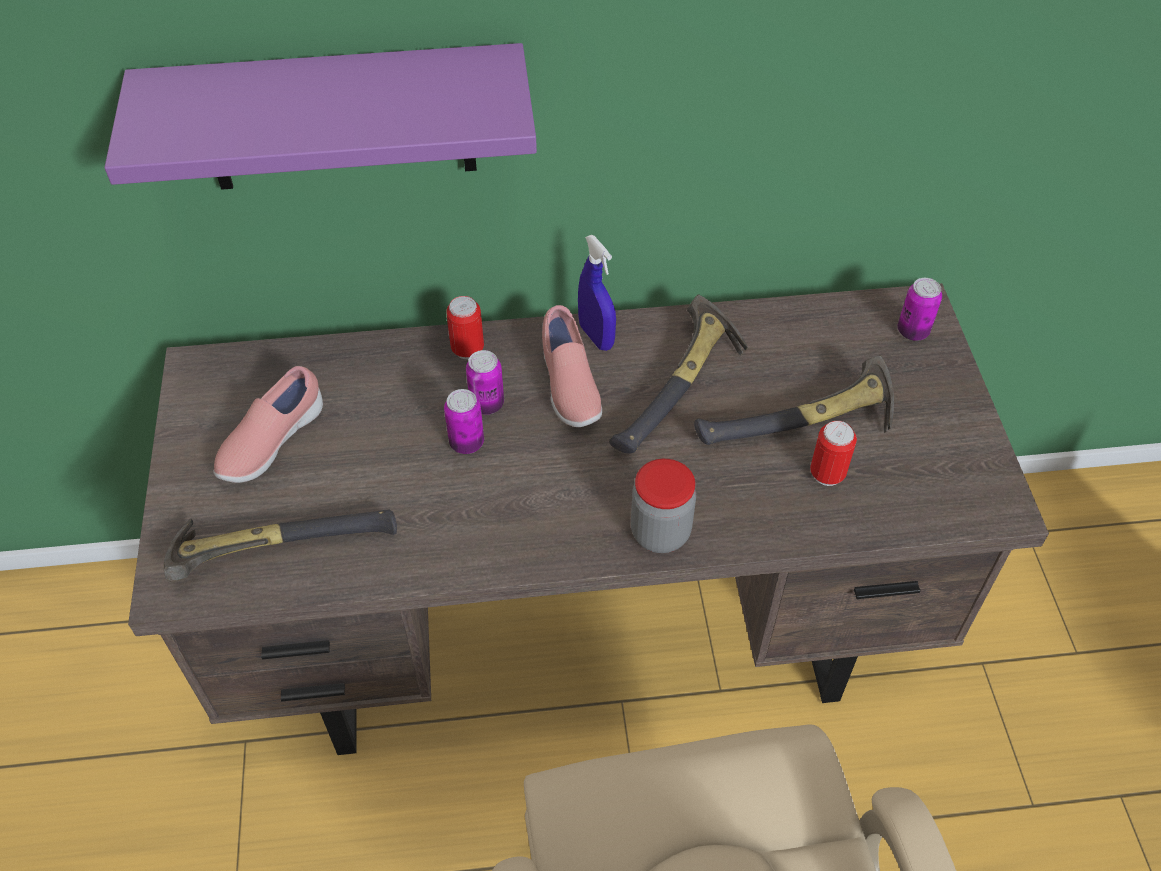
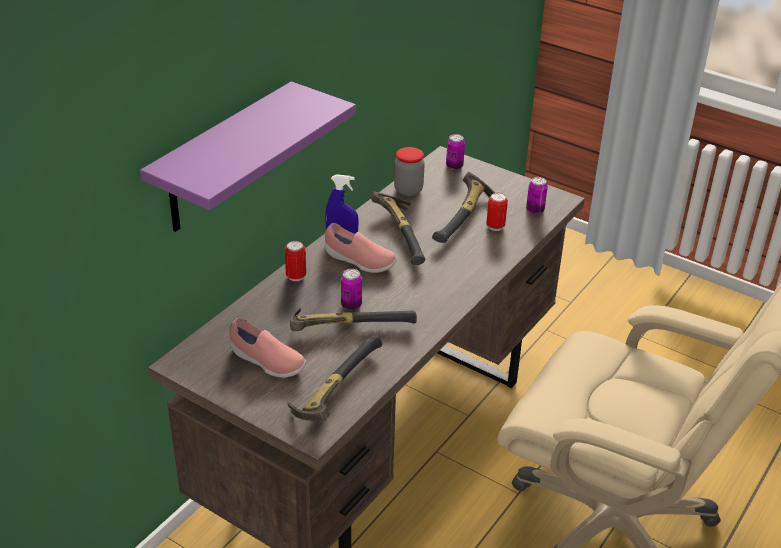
camera: 50 degrees left, 15 degrees down
(271, 442) = (266, 362): pink shoe -> pink shoe turned 45 degrees counterclockwise
(418, 470) = (347, 326): none -> hammer
(487, 404) = (337, 288): can -> can (535, 210)
(660, 532) = (470, 281): jar -> jar (408, 190)

